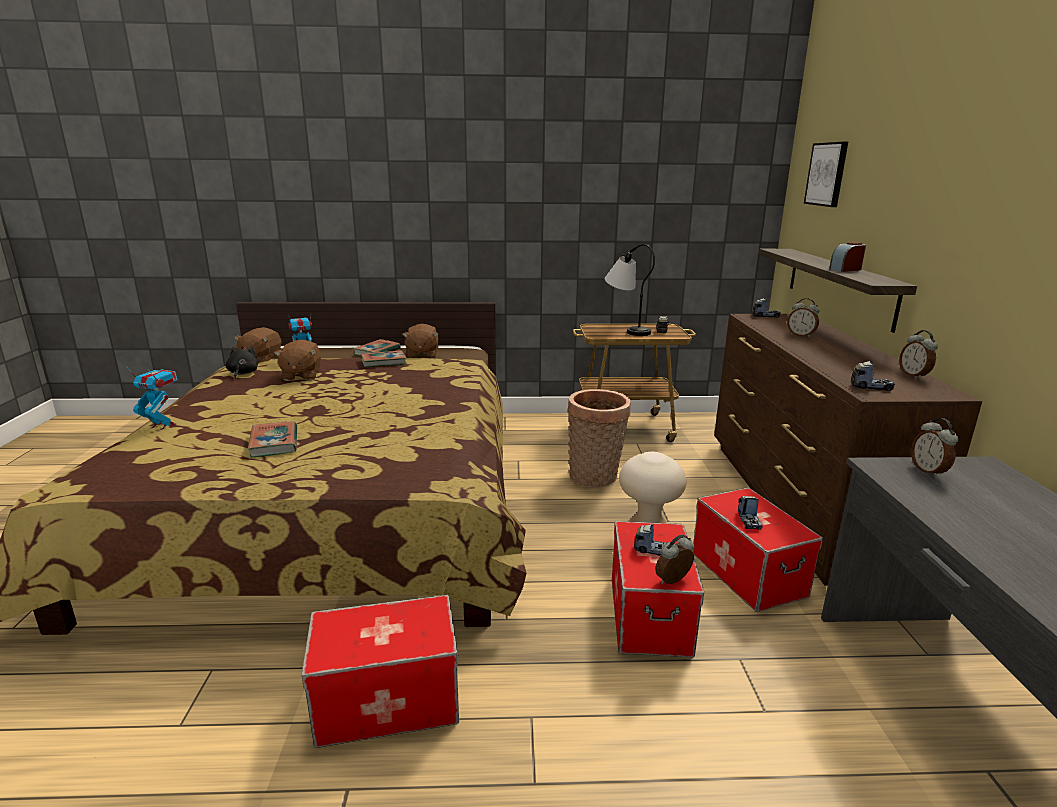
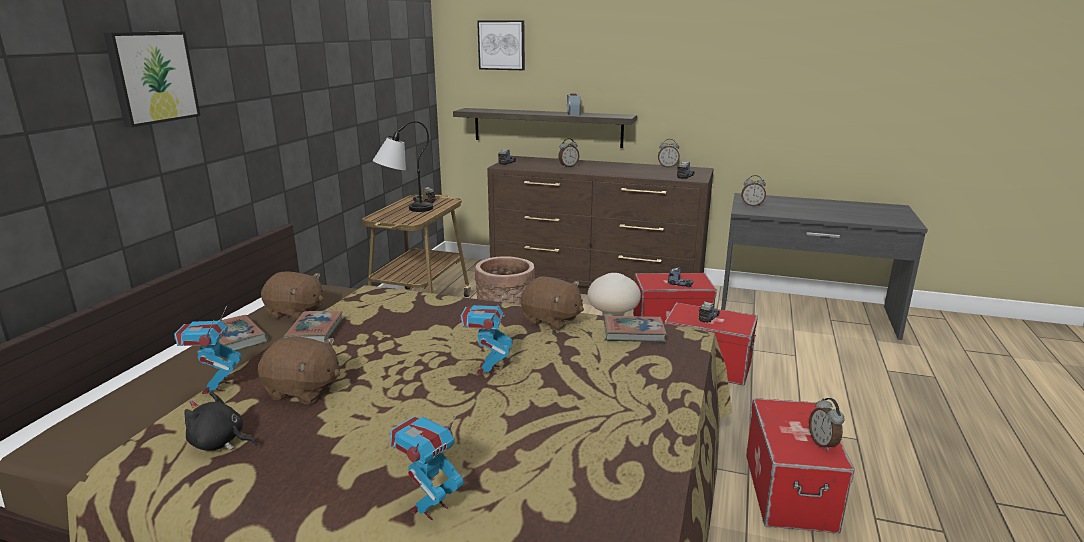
camera: 70 degrees left, 0 degrees up
(261, 360) = (132, 434): brown plush toy -> brown plush toy (551, 320)
(274, 443) = (561, 409): book -> book (634, 333)
(336, 413) = (487, 369): none -> toy robot
(394, 178) = (152, 77): none -> picture
(673, 581) = (745, 320): alarm clock -> alarm clock (823, 443)

